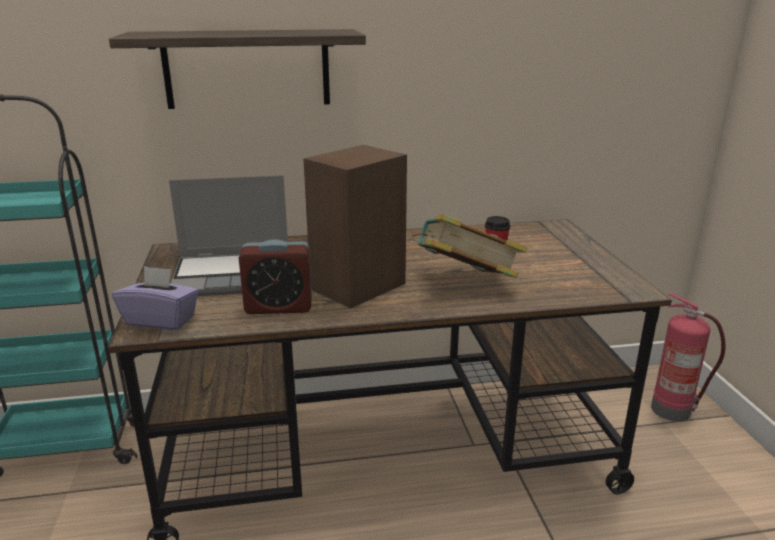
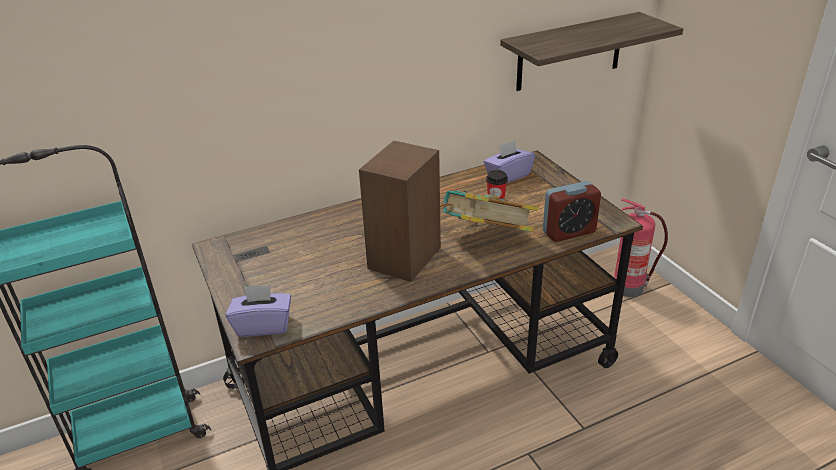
camera: 15 degrees left, 10 degrees up
(235, 275) = (294, 266): laptop -> none
(247, 69) = (263, 74): shelf -> shelf (569, 52)
(279, 307) = (352, 292): alarm clock -> alarm clock (569, 232)
(521, 235) = (508, 175): none -> purple tissue box

